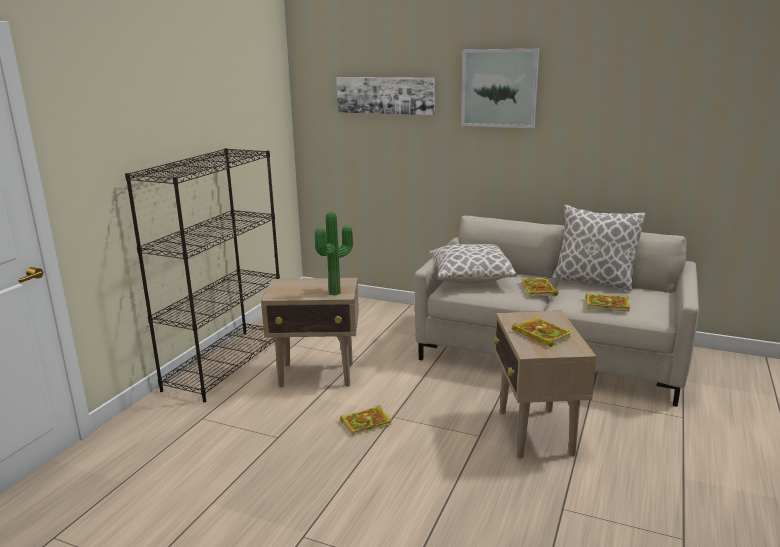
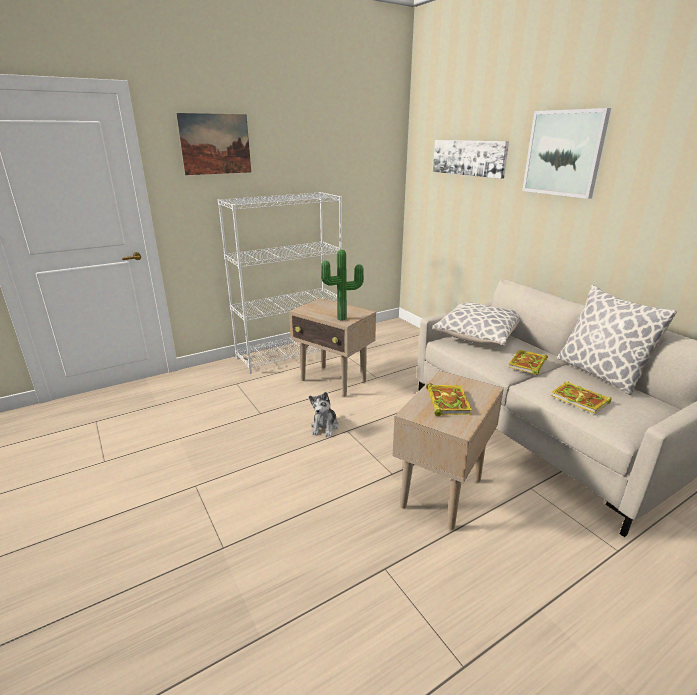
camera: 35 degrees right, 5 degrees up
(113, 100) = (215, 144): none -> picture
(227, 363) = (290, 353): black bookcase -> white bookcase
(367, 422) = (325, 427): book -> plush toy

